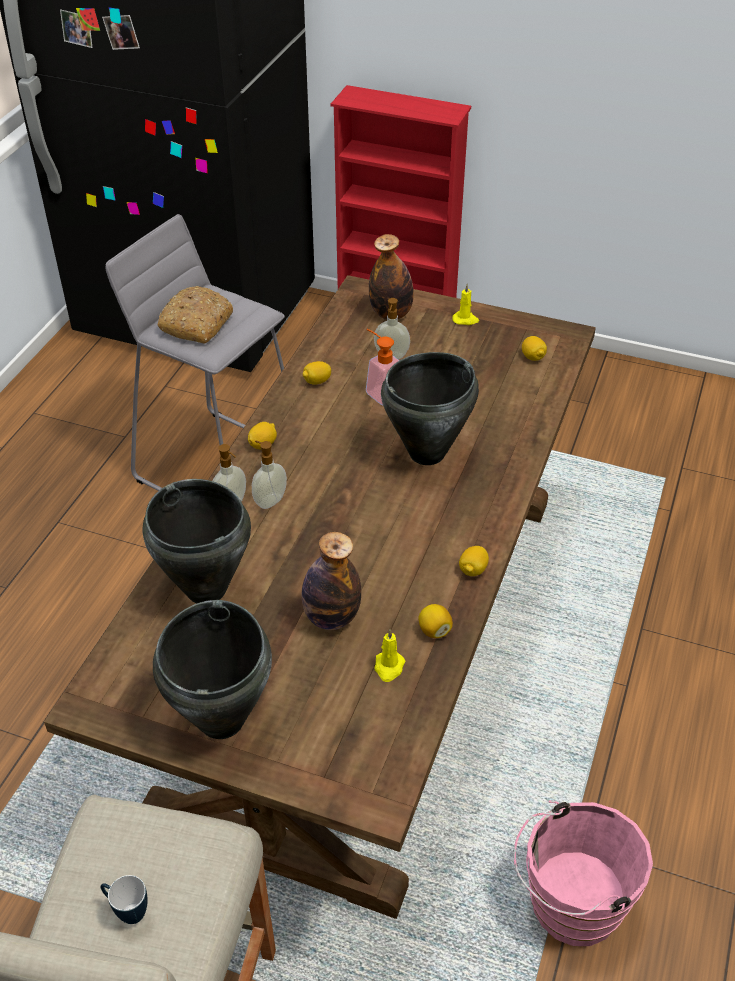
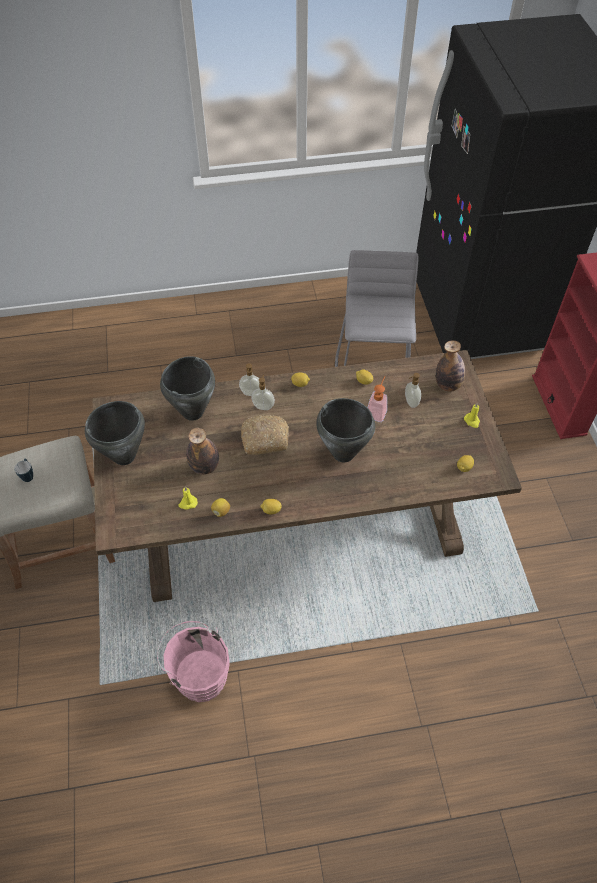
camera: 60 degrees right, 10 degrees up
(197, 323) = (373, 311): bread -> bread (265, 439)

